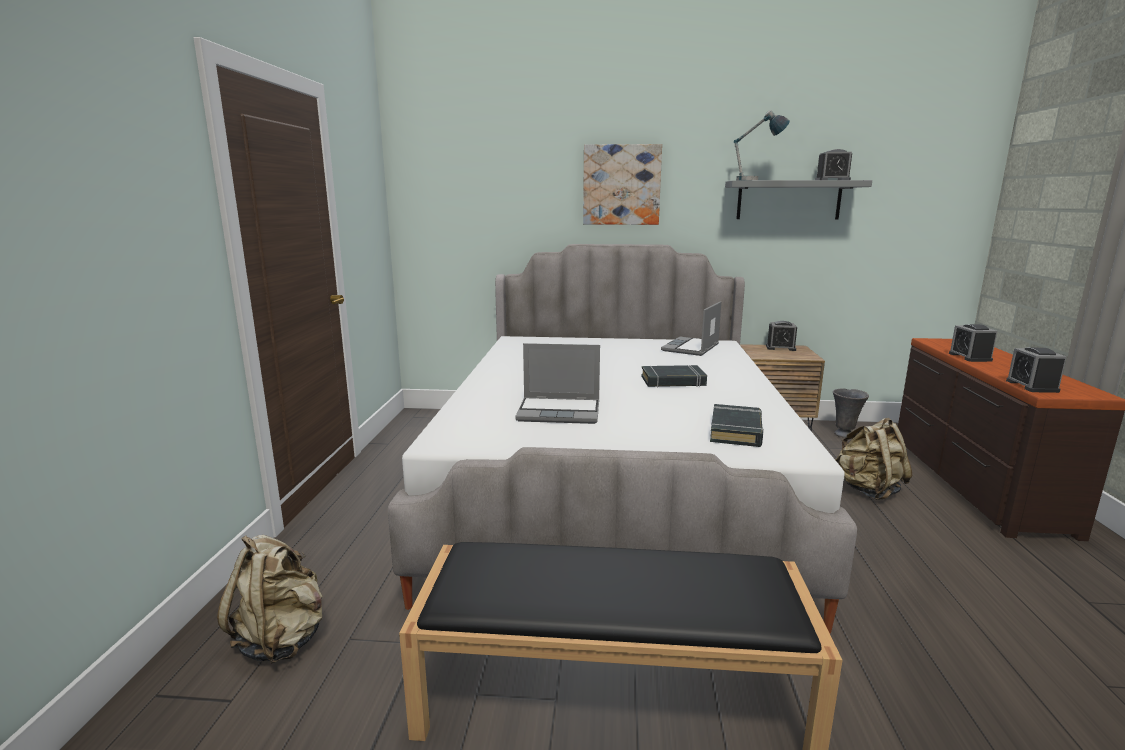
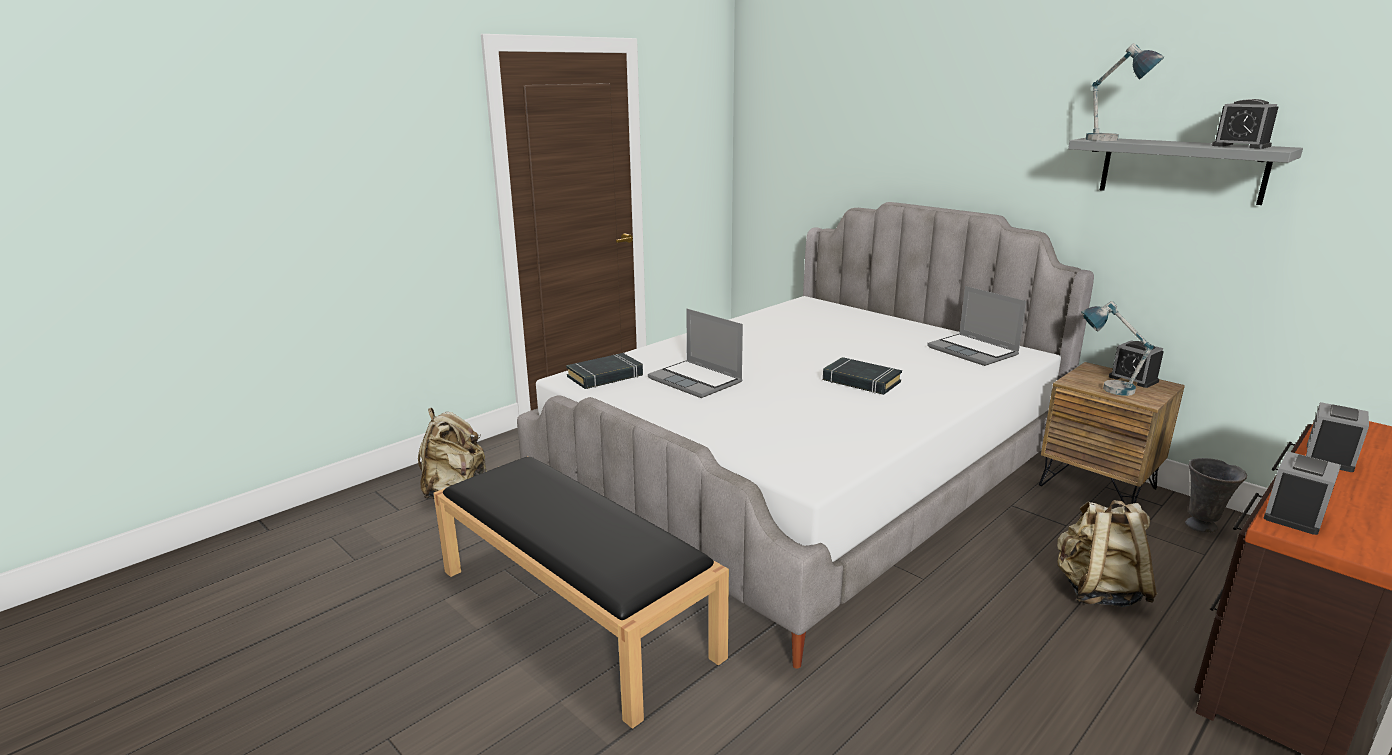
camera: 40 degrees right, 5 degrees up
(621, 185) = (956, 134): picture -> none
(691, 348) = (974, 351): laptop -> laptop turned 105 degrees counterclockwise
(736, 431) = (803, 442): black book -> black book (605, 376)
(778, 355) = (1104, 387): none -> table lamp

